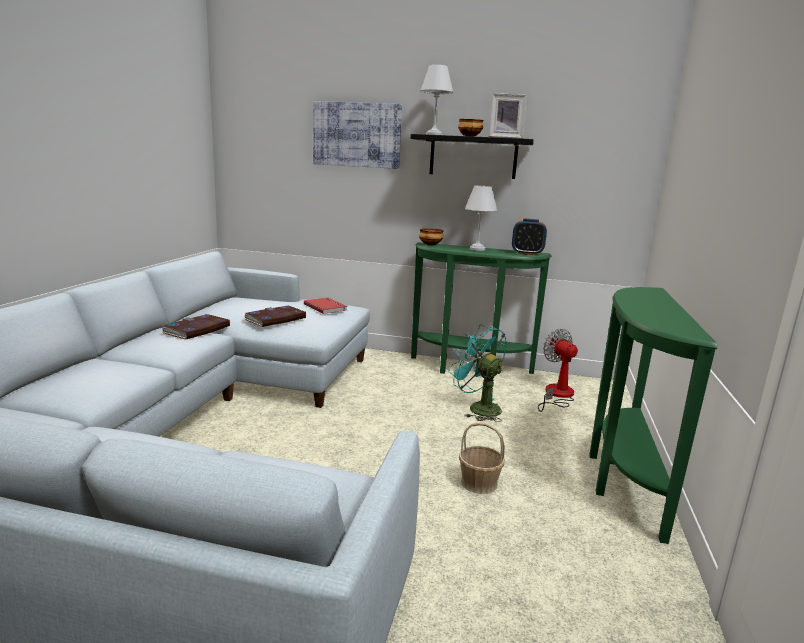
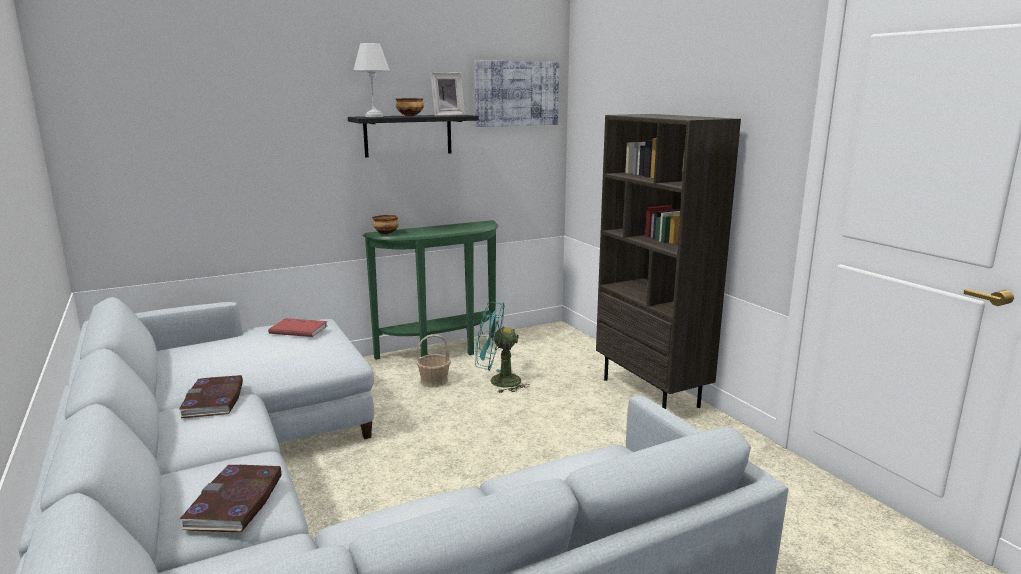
camera: 40 degrees left, 0 degrees up
(275, 319) = (278, 358): book -> book (235, 502)
(356, 135) = (272, 120): picture -> picture (516, 93)
(478, 249) = (435, 229): white table lamp -> none
(479, 483) = (581, 437): basket -> basket (434, 381)
(527, 253) = (480, 224): alarm clock -> none
(557, 395) = (536, 349): fan -> none
(621, 479) = (652, 393): green console table -> brown bookcase

